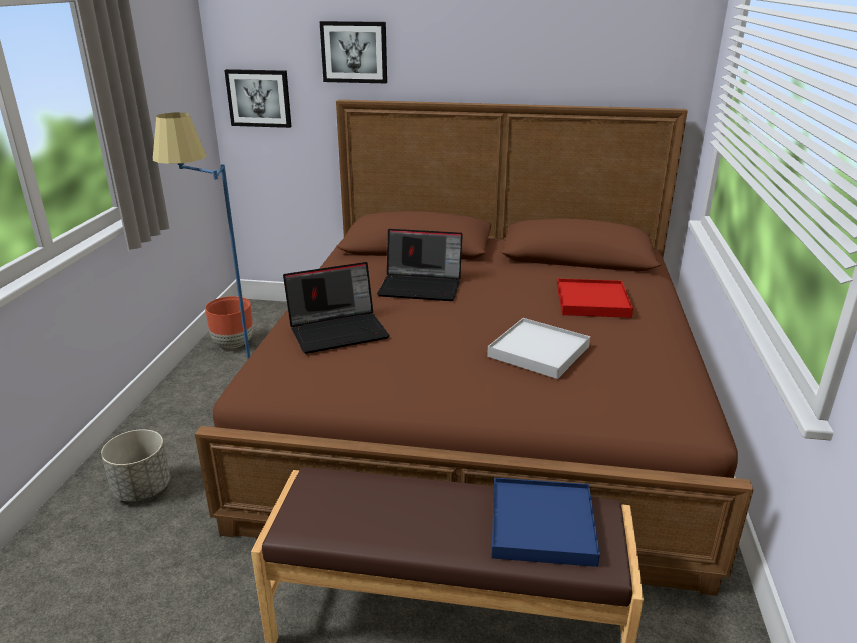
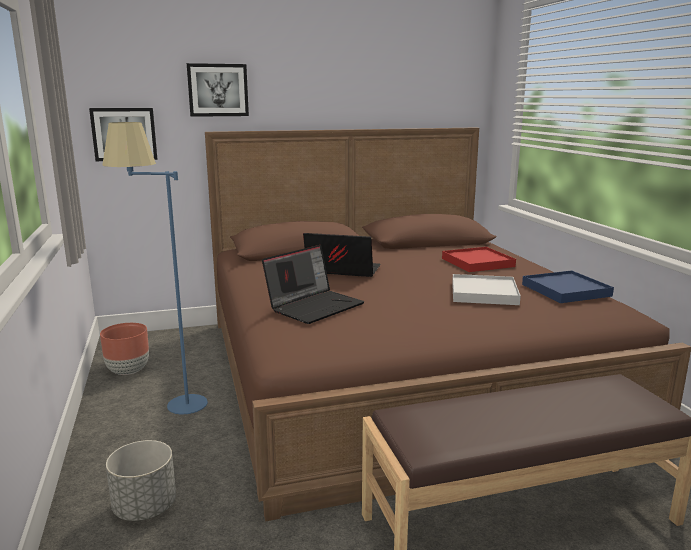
camera: 25 degrees left, 10 degrees down
(421, 286) = (341, 271): laptop -> laptop turned 150 degrees counterclockwise
(541, 525) = (597, 399): blue tray -> blue tray (565, 290)

